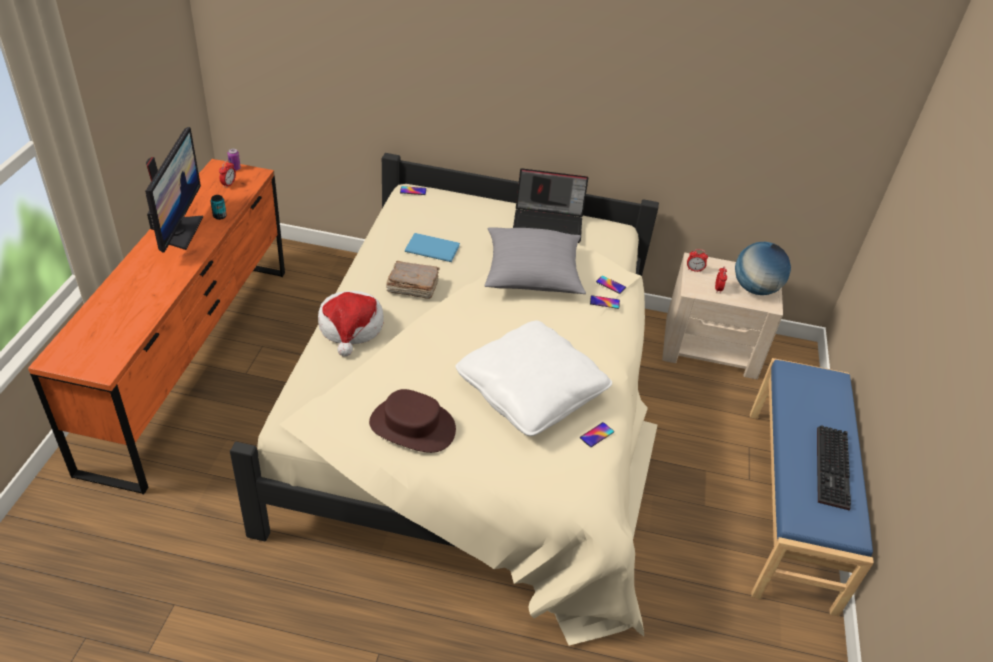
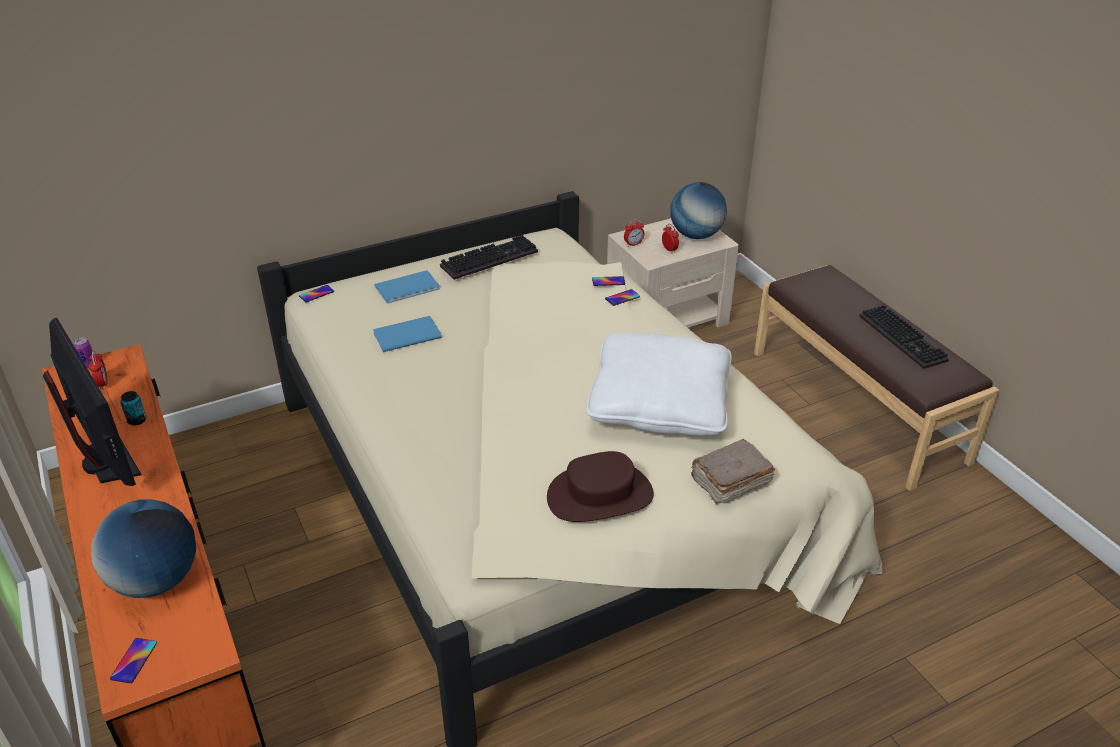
camera: 35 degrees left, 5 degrees down
(125, 314) = (156, 581): none -> globe
(351, 328) = (421, 449): hat -> none
(412, 287) = (433, 379): brown book -> brown book (729, 482)
(473, 217) = (409, 288): none -> blue book
(532, 274) = (531, 308): grey pillow -> none
(549, 223) = (490, 258): laptop -> keyboard
(596, 435) = (753, 405): phone -> phone (134, 660)
(791, 505) = (857, 404): blue bench -> brown bench

